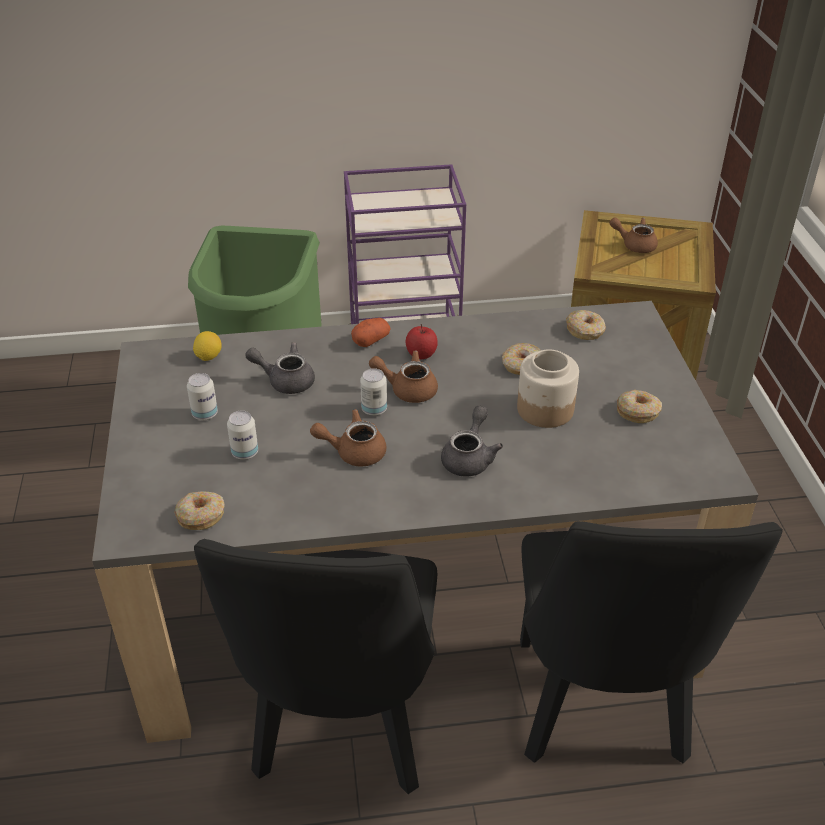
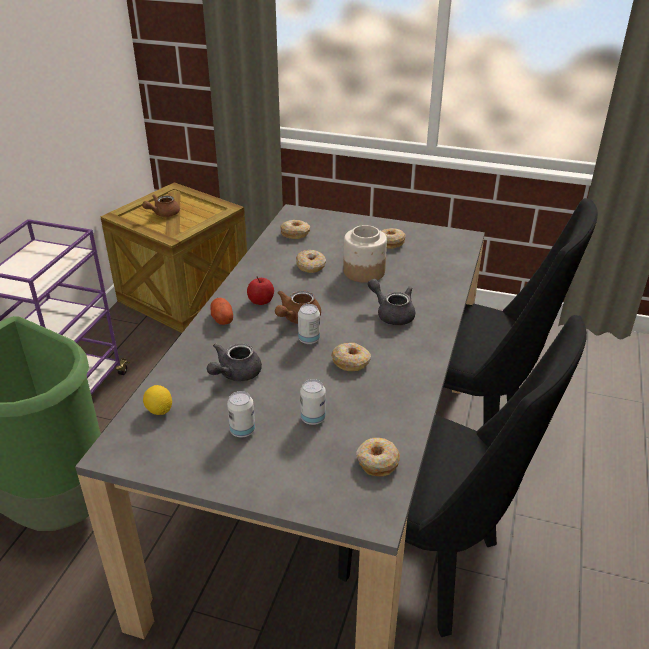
camera: 65 degrees left, 5 degrees down
(353, 452) = (351, 362): brown teapot -> donut

